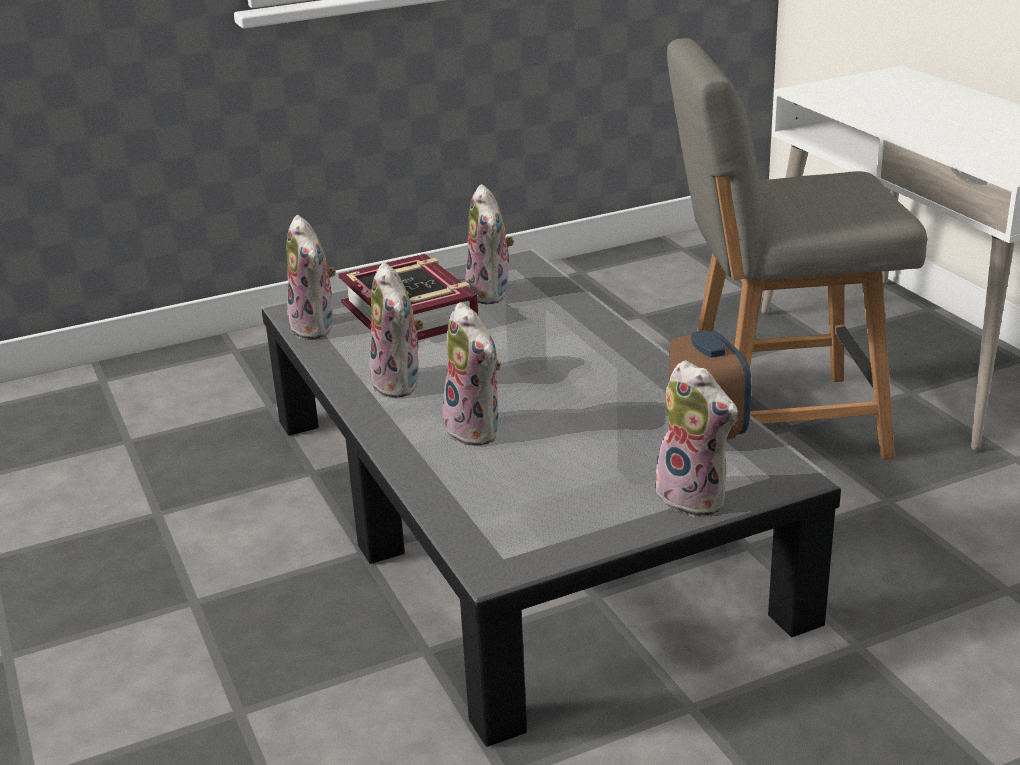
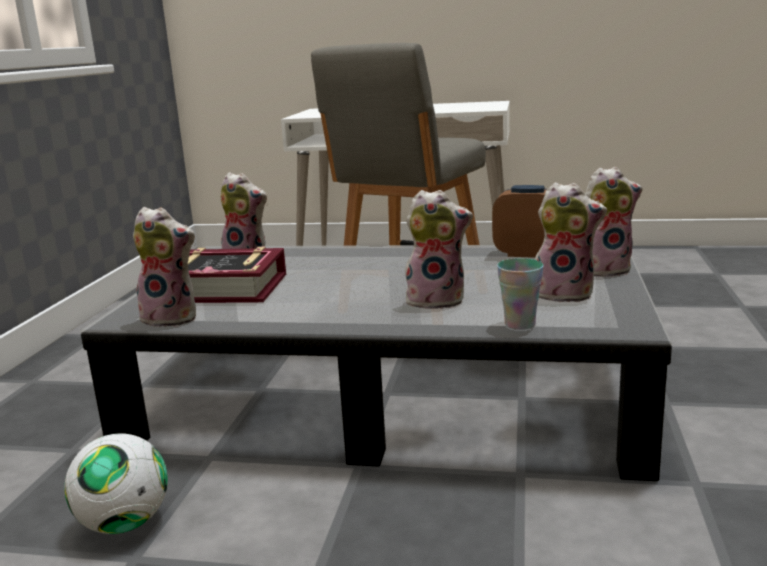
camera: 55 degrees left, 10 degrees down
(194, 486) = (125, 523): none -> football
(401, 384) = (326, 309): plush toy -> plush toy (565, 294)
(447, 497) = (520, 324): none -> cup

